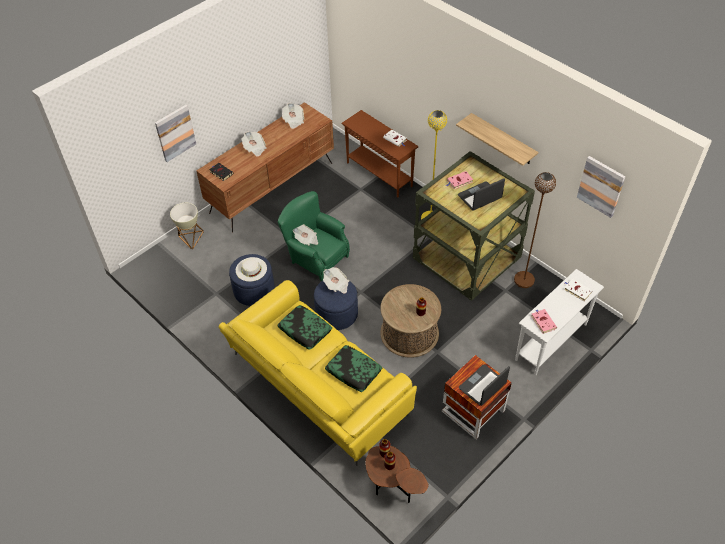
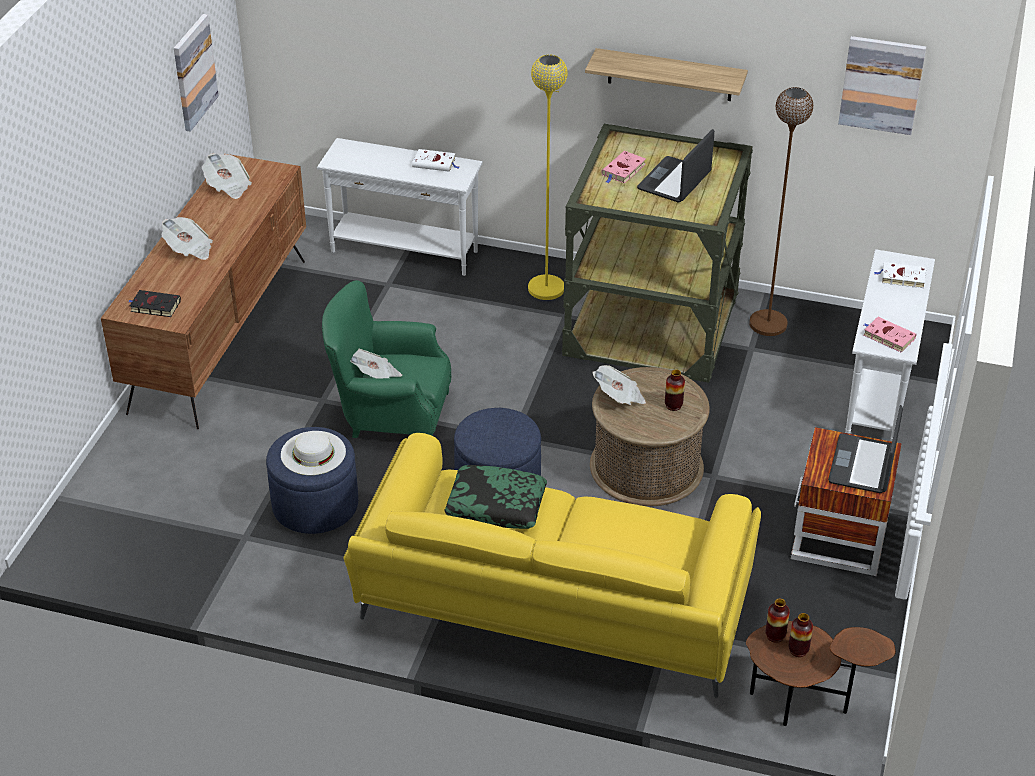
camera: 30 degrees left, 10 degrees down
(175, 133) = (65, 236): picture -> picture (194, 72)
(191, 238) = (120, 467): planter -> none
(336, 285) = (491, 421): newspaper -> newspaper (619, 397)
(353, 371) = (631, 533): pillow -> none
(380, 174) = (405, 251): brown console table -> white console table

